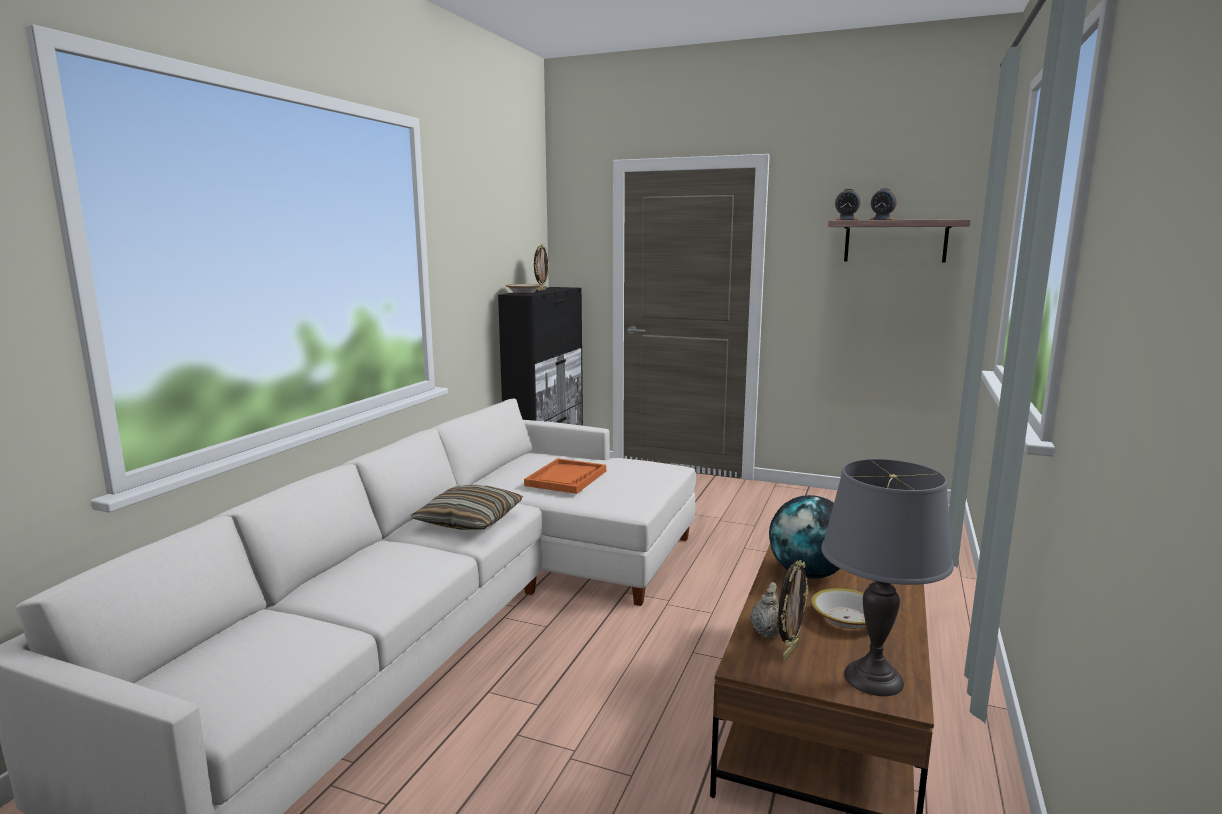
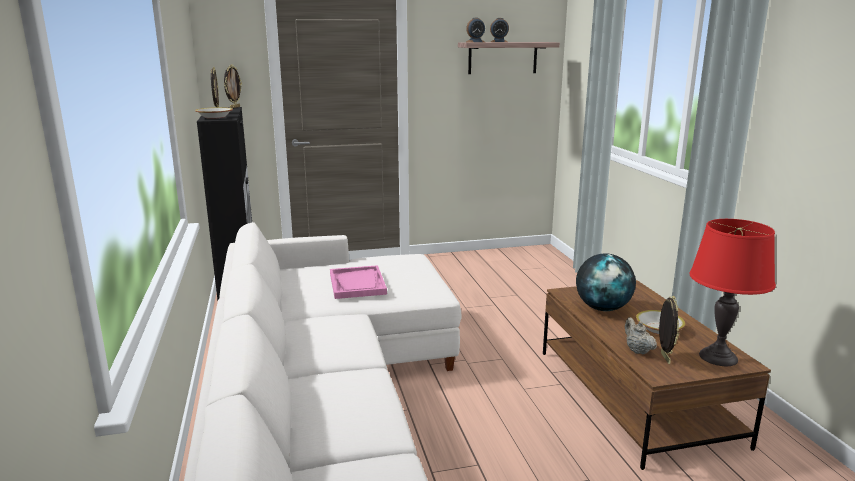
camera: 35 degrees left, 5 degrees up
(470, 520) = (339, 339): pillow -> none
(566, 478) = (357, 284): orange tray -> pink tray
(572, 287) = (234, 107): none -> picture frame
(873, 678) = (718, 357): grey table lamp -> red table lamp

